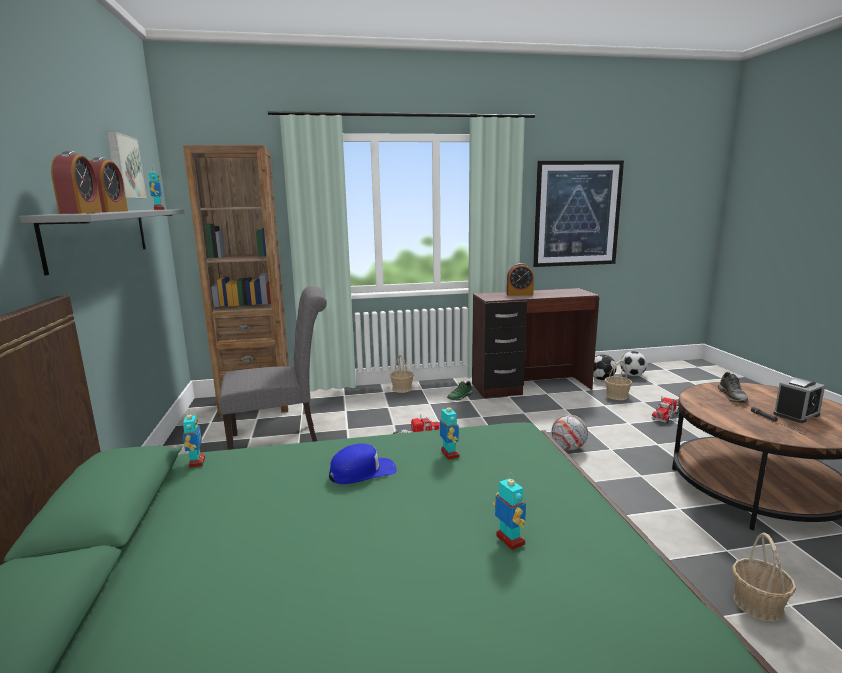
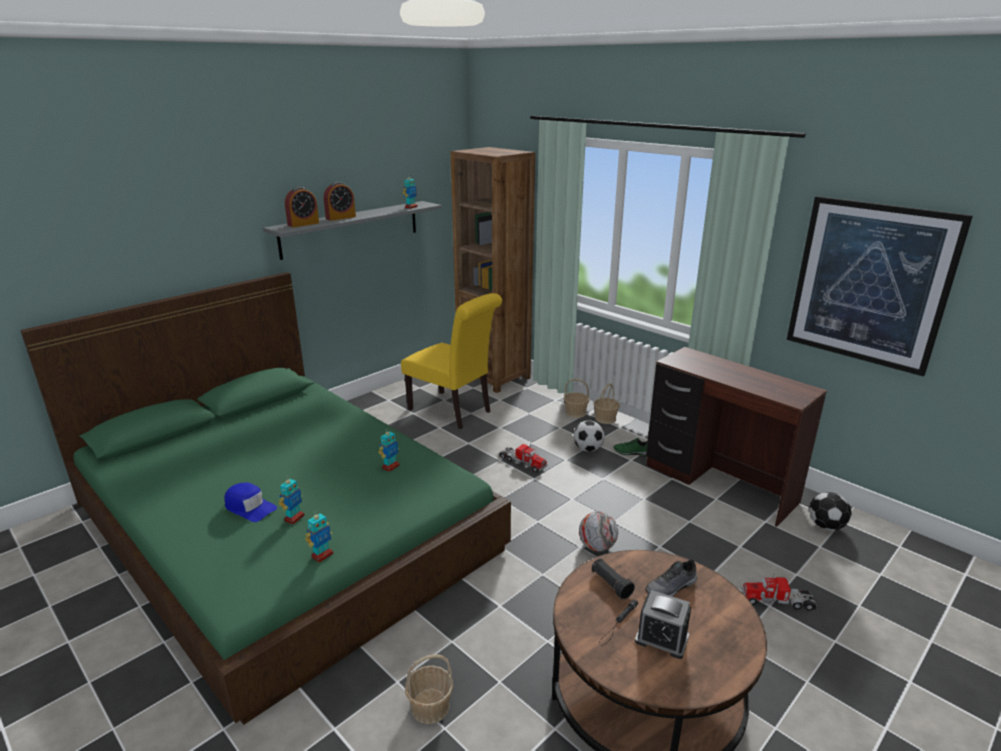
camera: 55 degrees right, 10 degrees up
(123, 167) = (399, 172): picture -> none
(196, 462) = (313, 395): toy robot -> toy robot (322, 555)
(281, 440) = (453, 411): grey chair -> yellow chair
(362, 472) = (341, 446): blue cap -> blue cap (249, 507)
(519, 294) = (719, 368): alarm clock -> none
(617, 396) = (784, 550): basket -> basket (575, 412)
(632, 375) = (884, 548): football -> football (588, 449)
(724, 412) = (611, 584): none -> black flashlight

